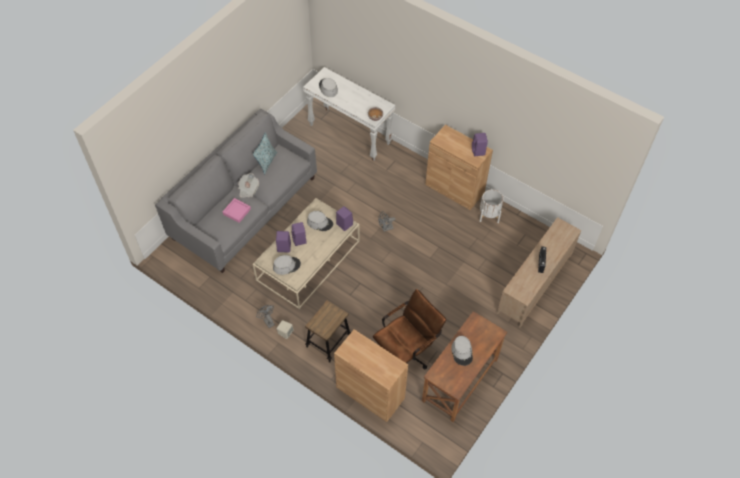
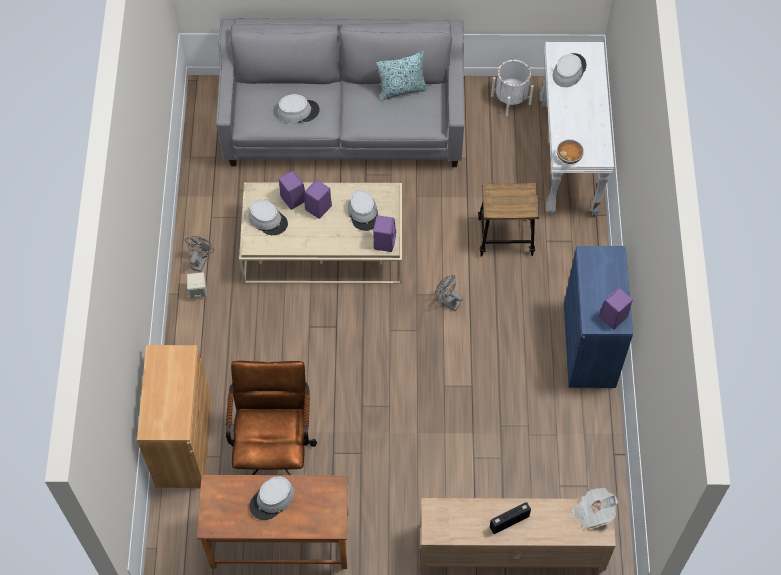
camera: 55 degrees right, 5 degrees up
(237, 211) = (298, 111): pink tray -> grey hat
(248, 190) = (342, 100): newspaper -> newspaper (593, 512)
(328, 341) = (221, 347): stool -> stool (505, 237)
(406, 352) = (274, 448): brown office chair -> brown office chair turned 105 degrees counterclockwise
(454, 188) = (589, 345): brown cabinet -> blue cabinet
(489, 214) = (582, 417): white planter -> white planter (511, 100)

